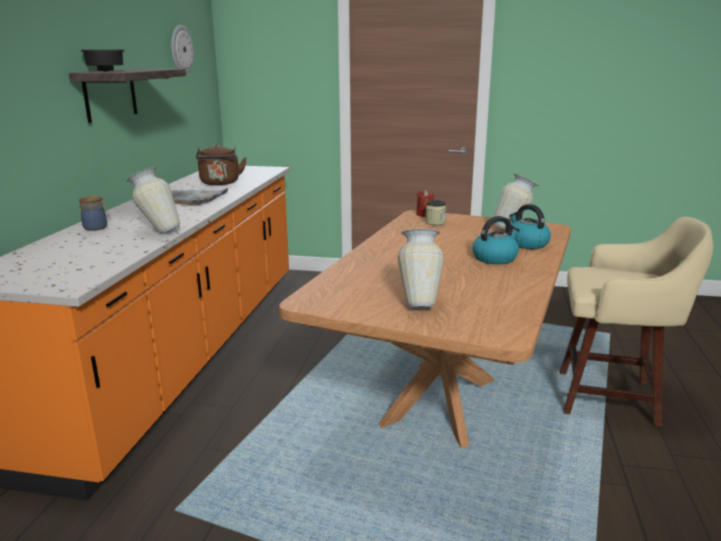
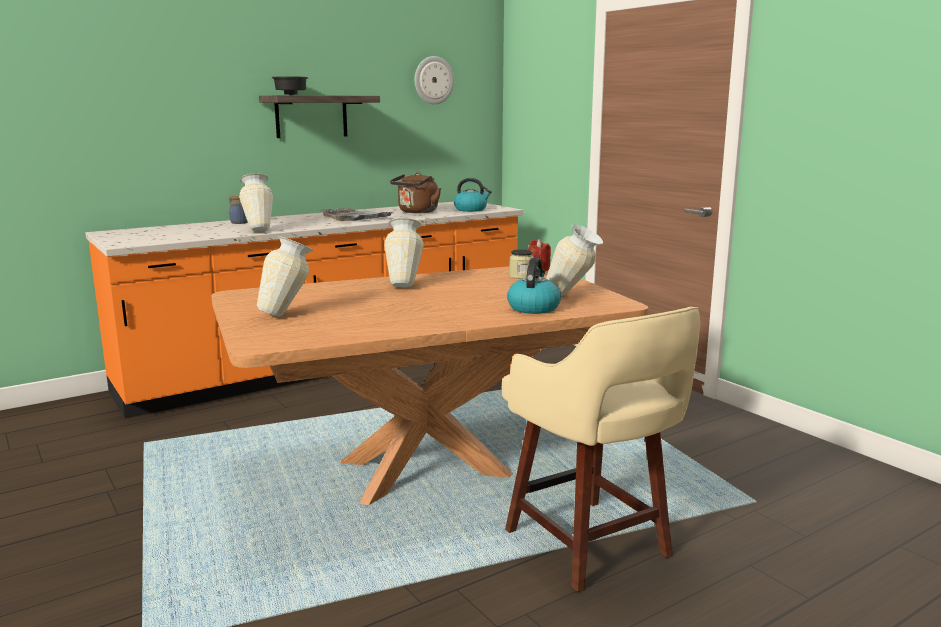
camera: 45 degrees right, 5 degrees down
(396, 251) = (405, 285): none -> vase
(495, 258) = (458, 308): kettle -> kettle (471, 209)

